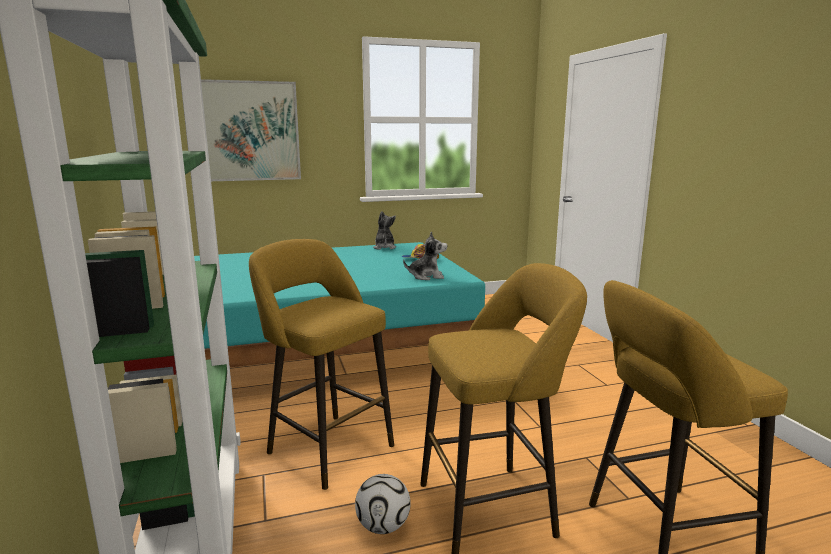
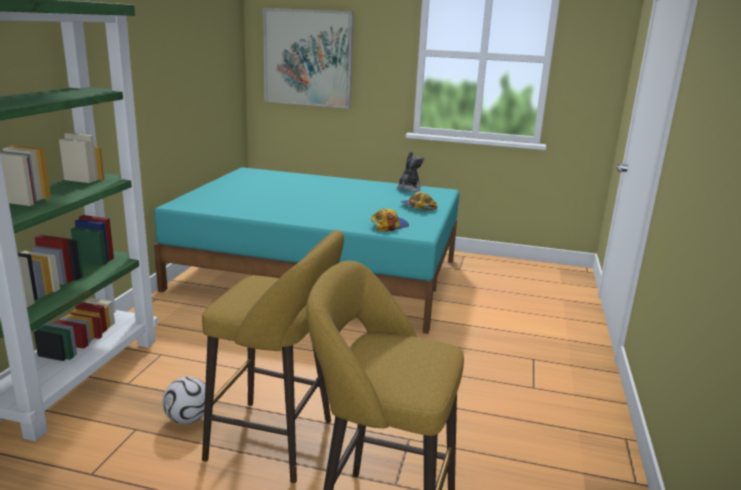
camera: 30 degrees right, 5 degrees up
(326, 446) = (222, 350): yellow stool -> none
(426, 276) = (389, 225): plush toy -> cap

